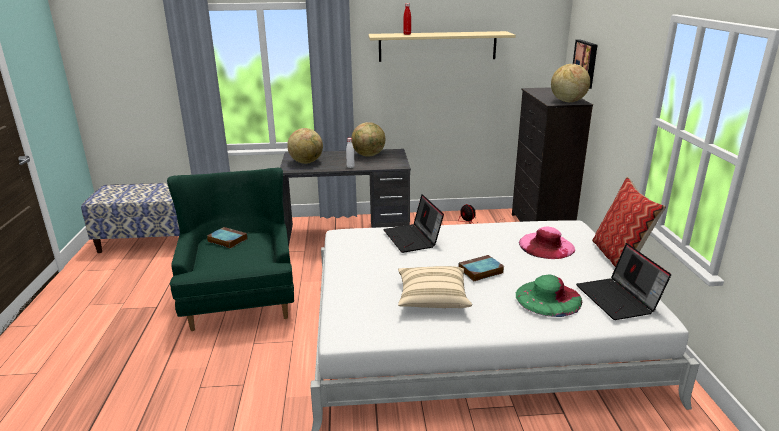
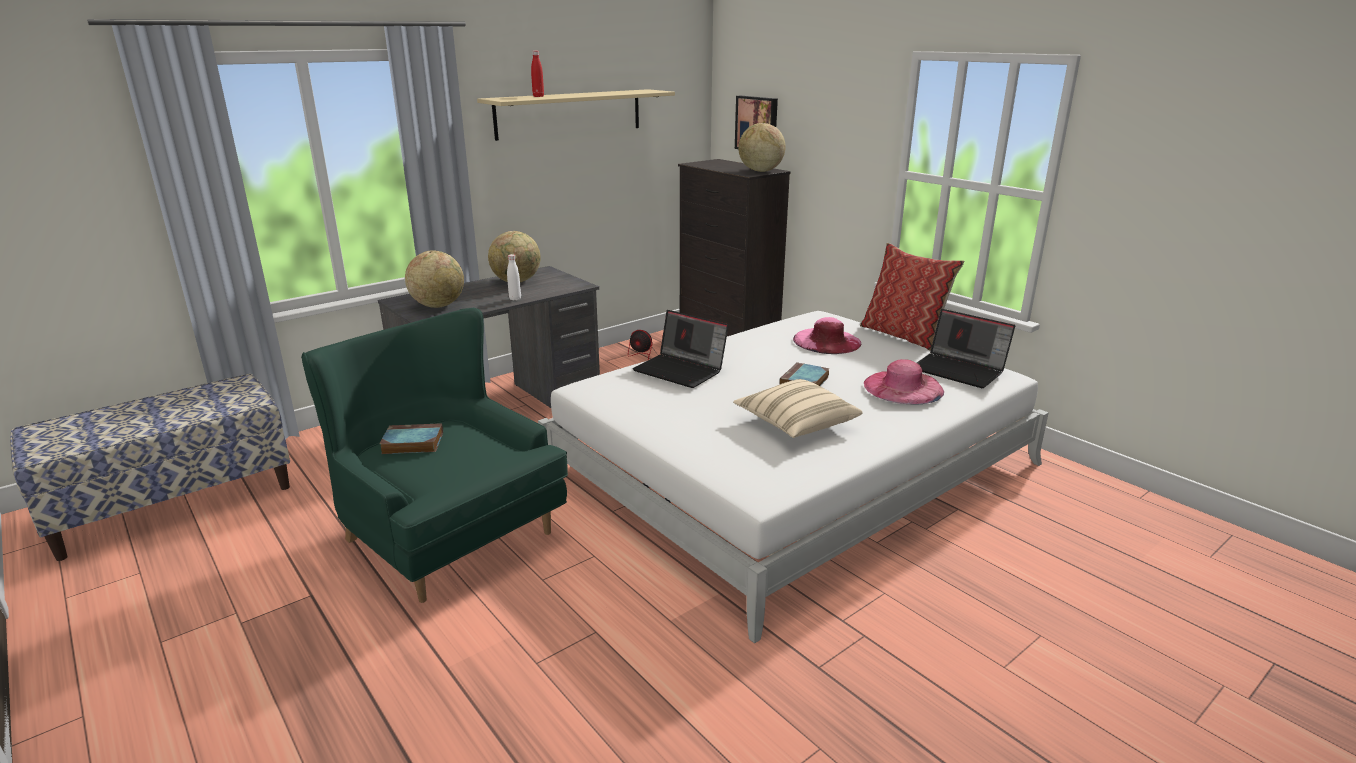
camera: 35 degrees left, 0 degrees up
(548, 298) = (903, 387): green hat -> pink hat

